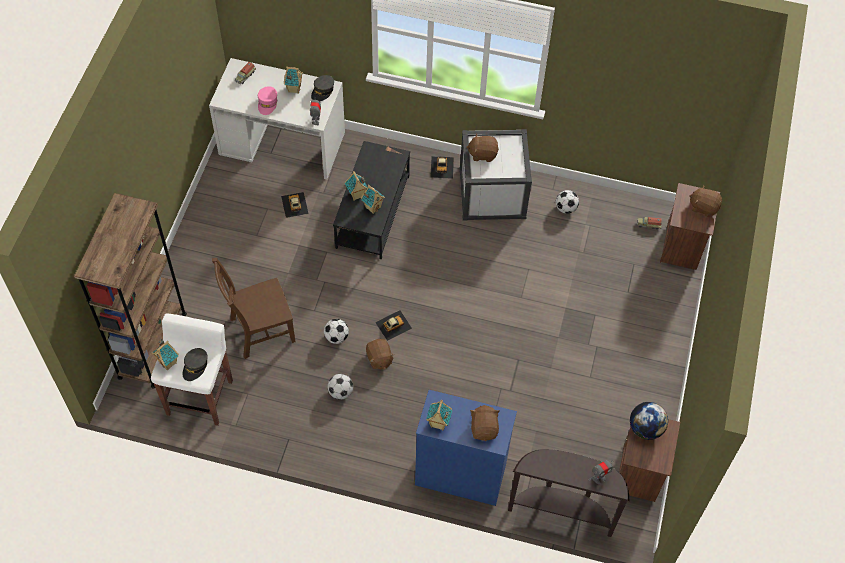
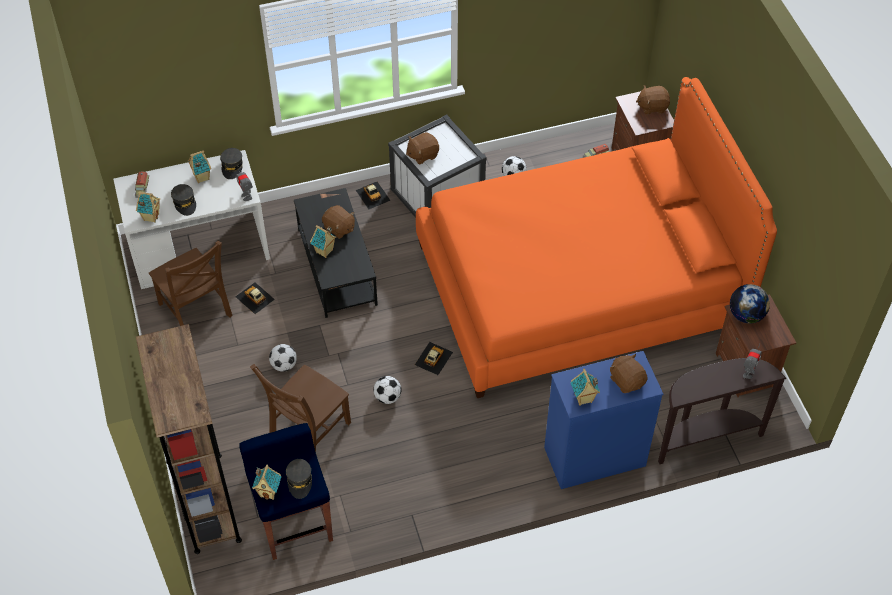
camera: 30 degrees left, 5 degrees down
(200, 396) = (294, 523): white stool -> blue stool
(244, 193) = (196, 312): none -> brown chair
(267, 103) = (185, 203): pink cap -> grey cap
(340, 392) = (429, 445): football -> football (284, 365)
(373, 207) = (348, 255): toy house -> toy house (151, 217)
(379, 359) = (443, 395): brown plush toy -> brown plush toy (339, 228)
(552, 329) = (579, 286): none -> orange bed

